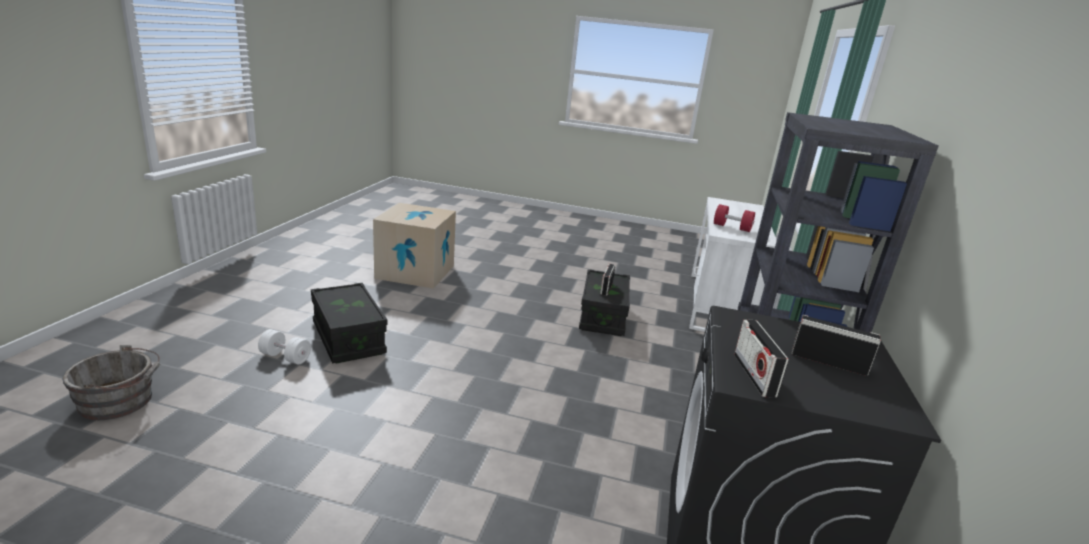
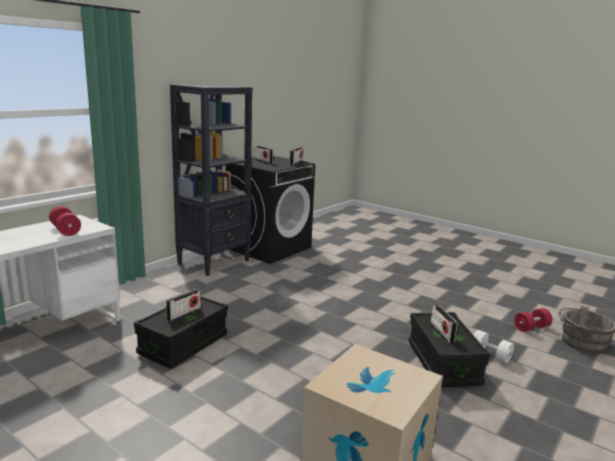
camera: 155 degrees left, 5 degrees down
(183, 415) = (531, 328): none -> red dumbbell
(353, 304) = (442, 333): none -> radio

